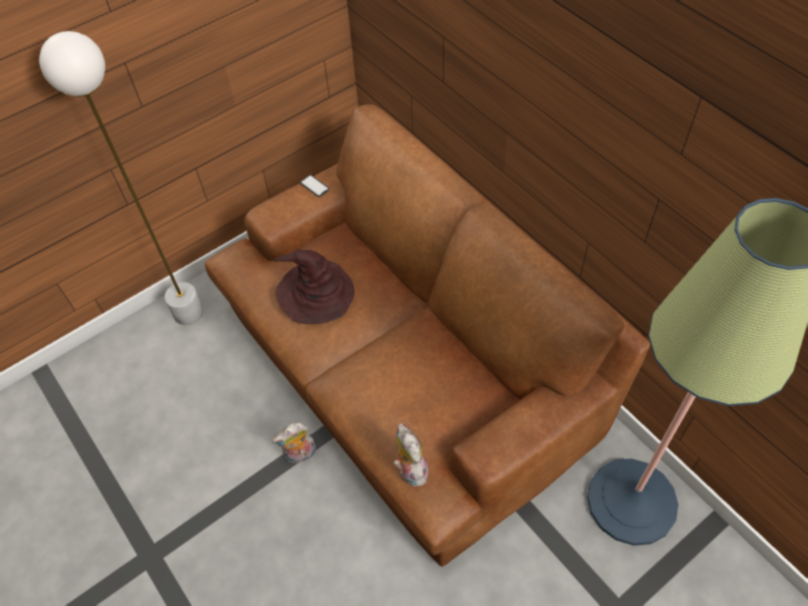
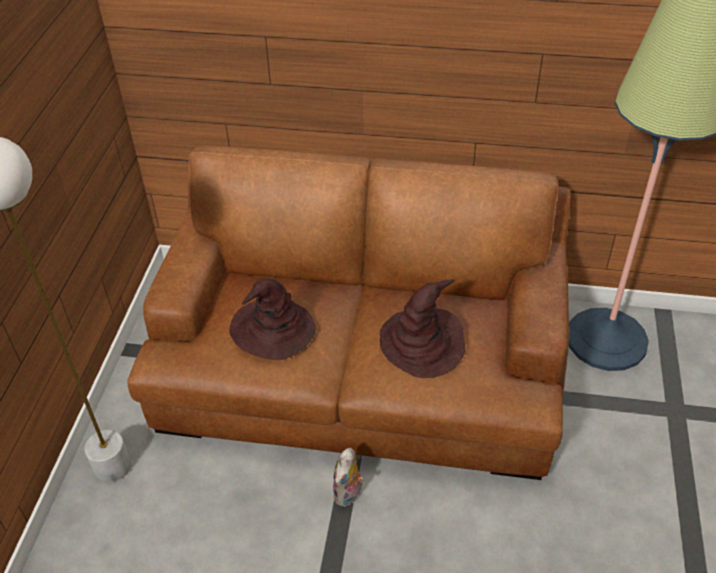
camera: 45 degrees left, 10 degrees down
(314, 186) = (182, 252): phone -> none
(405, 386) = (422, 343): none -> brown hat
(409, 469) = (491, 393): plush toy -> none

